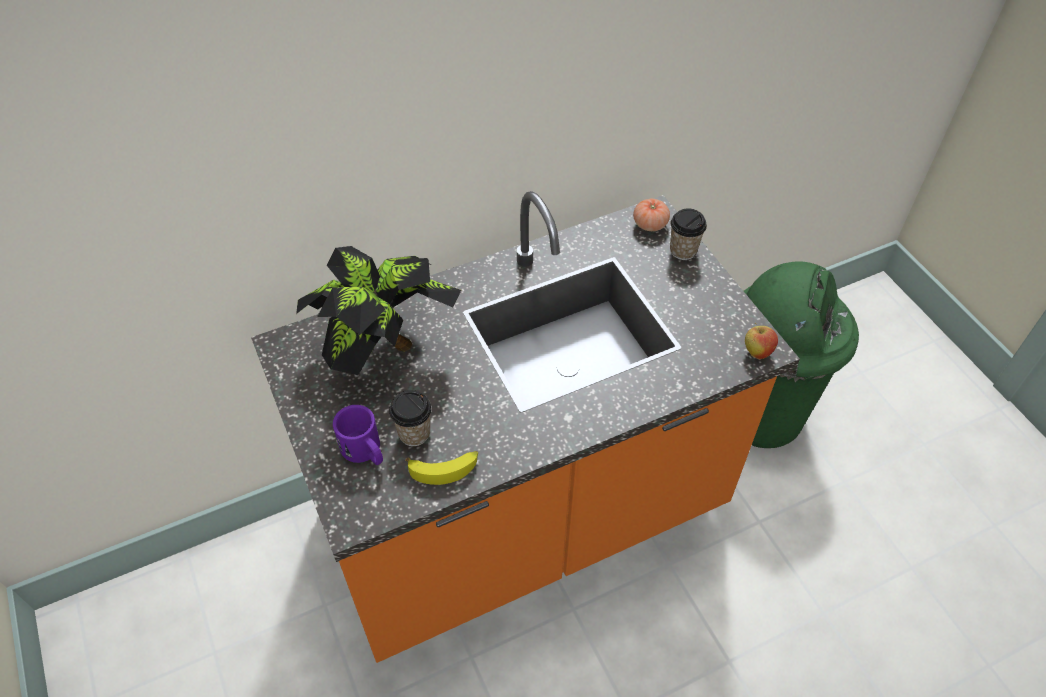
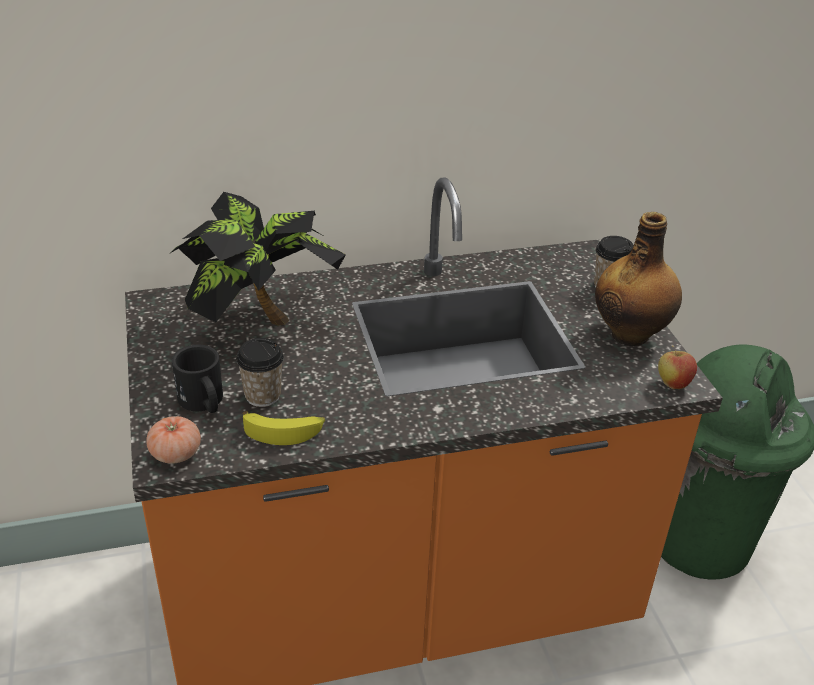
camera: 10 degrees right, 15 degrees down
(365, 451) = (204, 403): purple mug -> black mug
(650, 224) = (577, 260): tomato -> tomato (175, 453)
(712, 303) = (631, 334): none -> bottle

